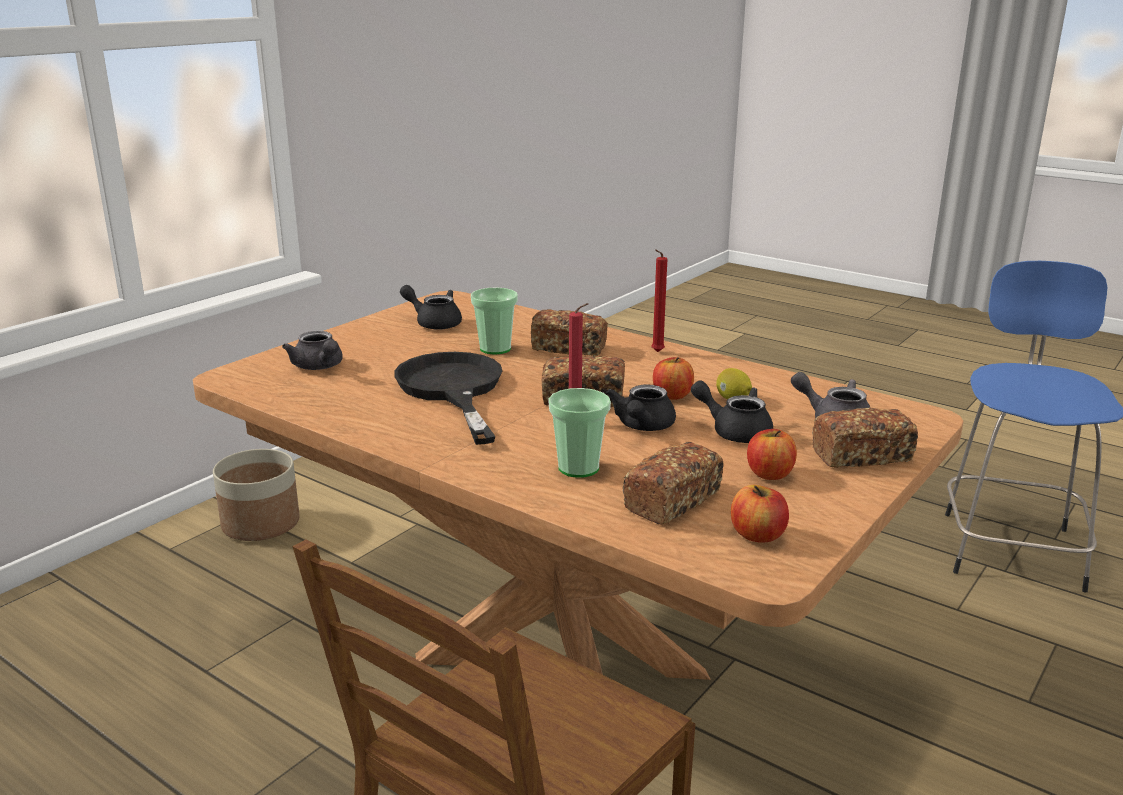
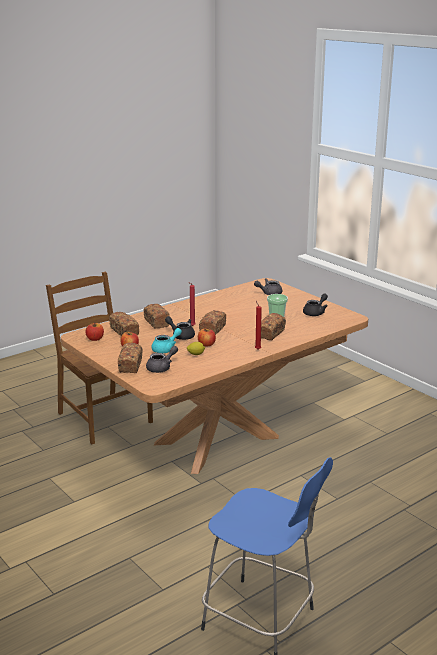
camera: 105 degrees right, 0 degrees up
(260, 523) = (353, 384): planter -> none
(453, 390) = (234, 311): black frying pan -> none
(578, 468) = (156, 322): cup -> bread
(734, 431) = (166, 349): black teapot -> turquoise teapot

